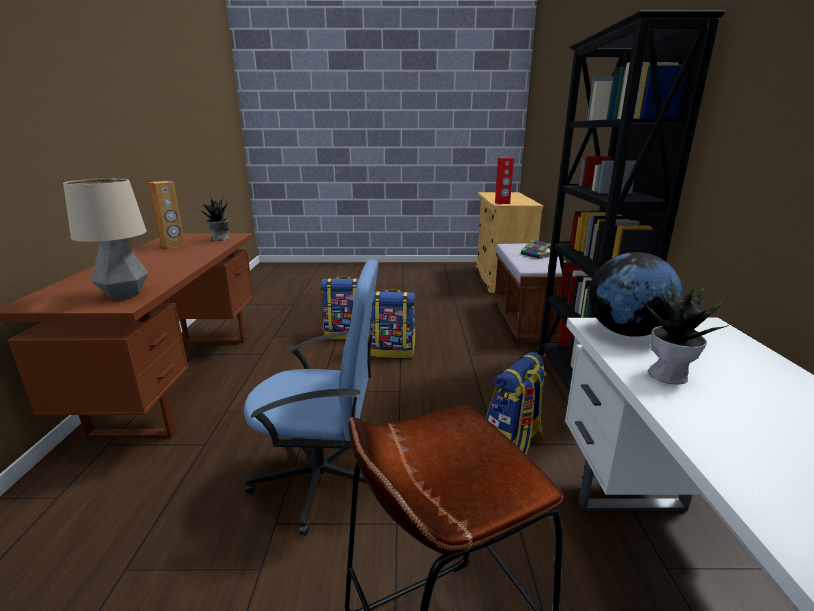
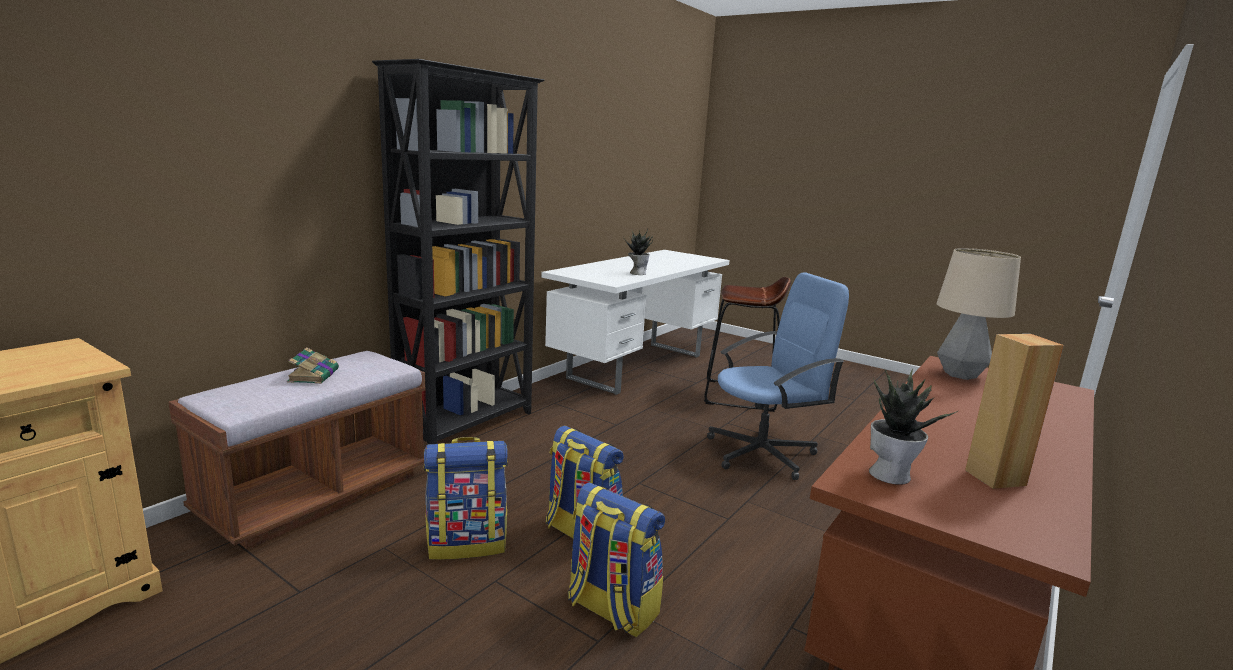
camera: 145 degrees left, 5 degrees down
(323, 478) = (763, 453): blue office chair -> blue office chair turned 120 degrees clockwise
(502, 203) = (71, 368): red speaker -> none
(513, 442) = (603, 420): backpack -> backpack (467, 543)
(626, 332) = (608, 279): globe -> none

